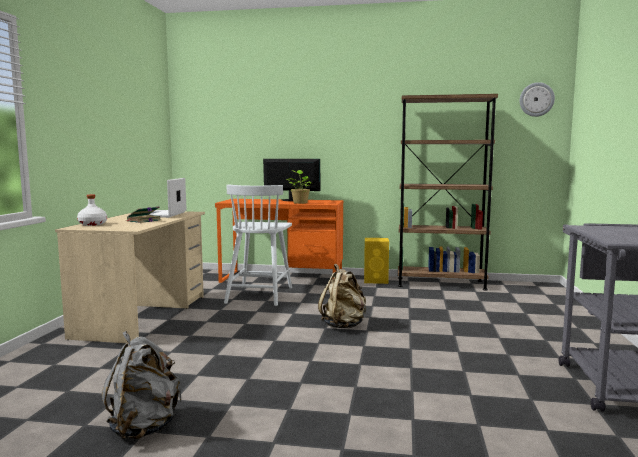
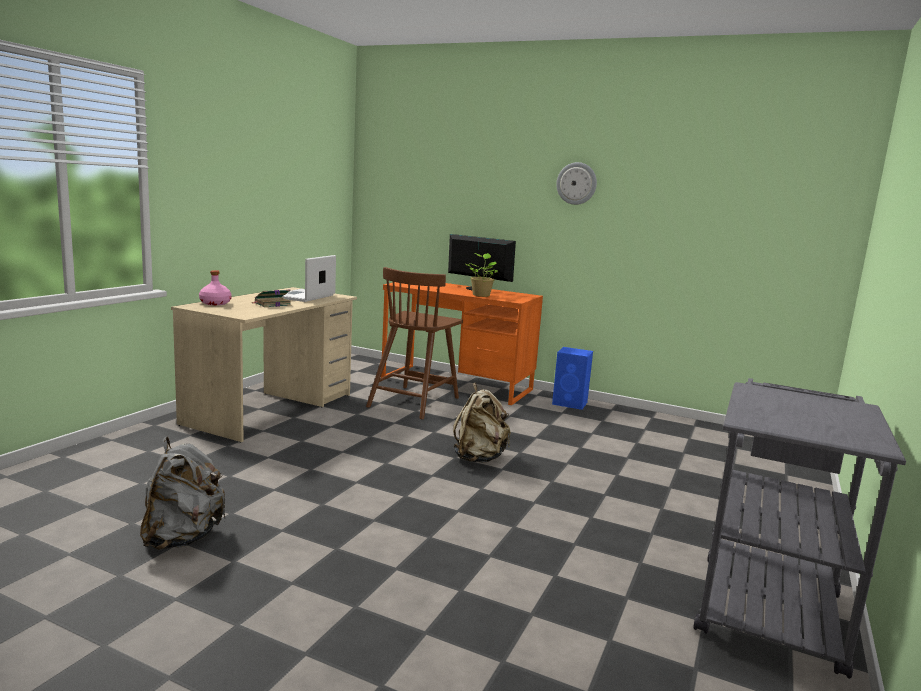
camera: 15 degrees right, 5 degrees up
(92, 224) = (215, 303): white bottle -> pink bottle
(259, 295) = (414, 402): white chair -> brown chair
(376, 280) = (570, 403): yellow speaker -> blue speaker
(440, 283) = (651, 420): brown bookcase -> none
(536, 99) = (821, 183): wall clock -> wall clock (576, 183)

